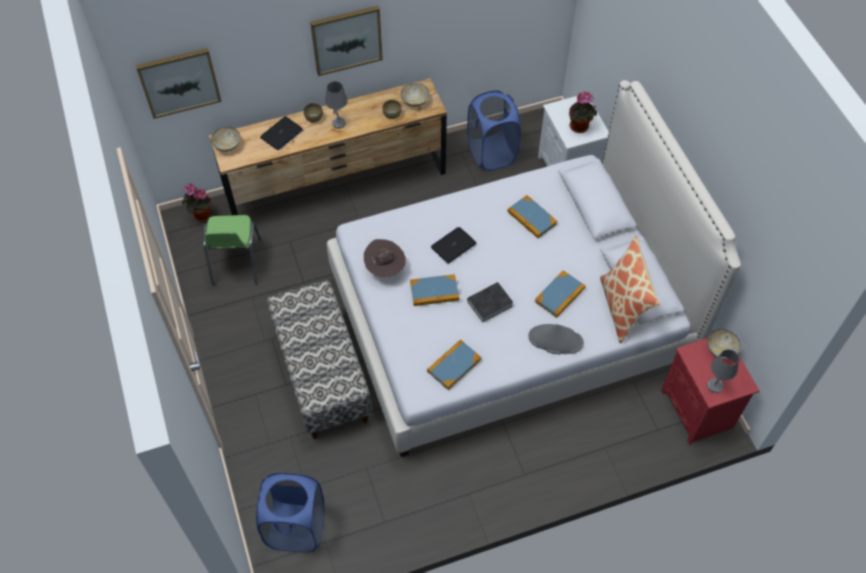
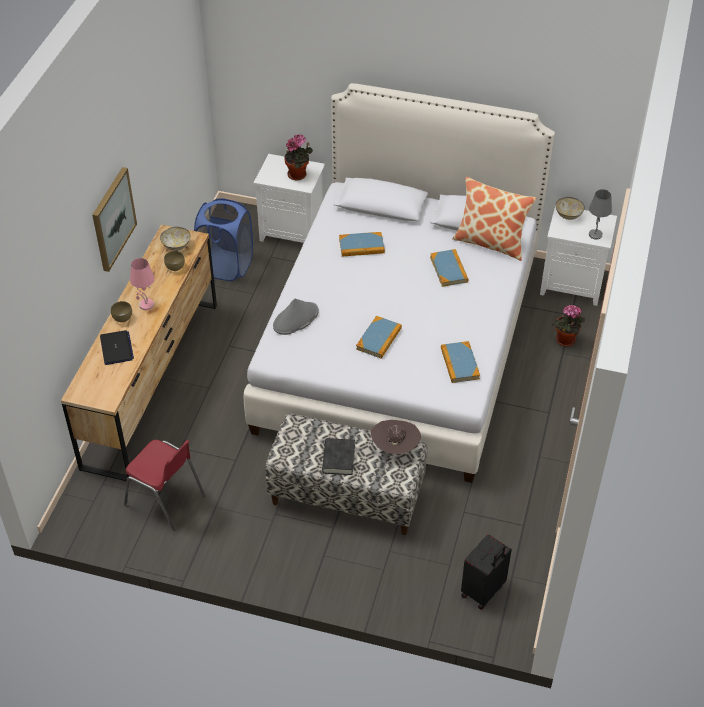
camera: 55 degrees left, 10 degrees down
(179, 82) = (33, 349): picture -> none
(201, 215) = (82, 501): potted plant -> potted plant (565, 341)
(227, 146) = (88, 392): bowl -> none
(236, 263) = (166, 500): green chair -> red chair
(296, 528) = (483, 591): blue laundry basket -> black suitcase
(338, 123) = (146, 305): grey table lamp -> pink table lamp
(385, 268) = (326, 357): brown hat -> brown hat (395, 447)
(453, 245) = (344, 303): laptop -> none
(489, 304) = (420, 312): black book -> black book (338, 459)
(555, 340) = (487, 293): grey hat -> grey hat (295, 319)
(698, 410) = (573, 284): red nightstand -> white nightstand

